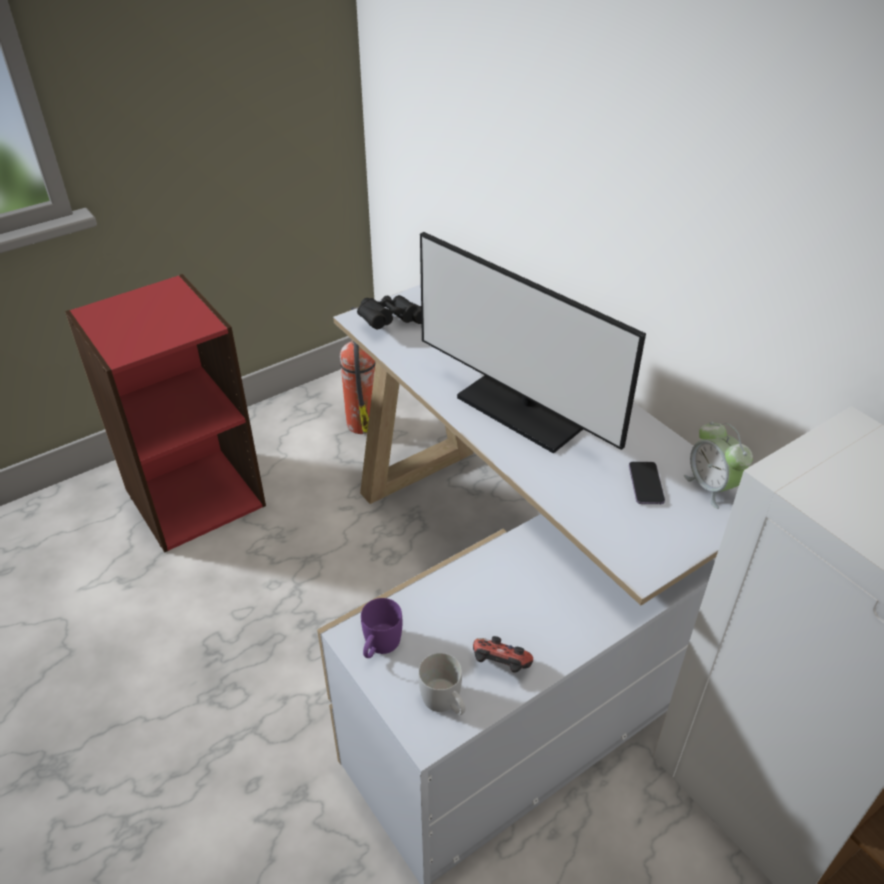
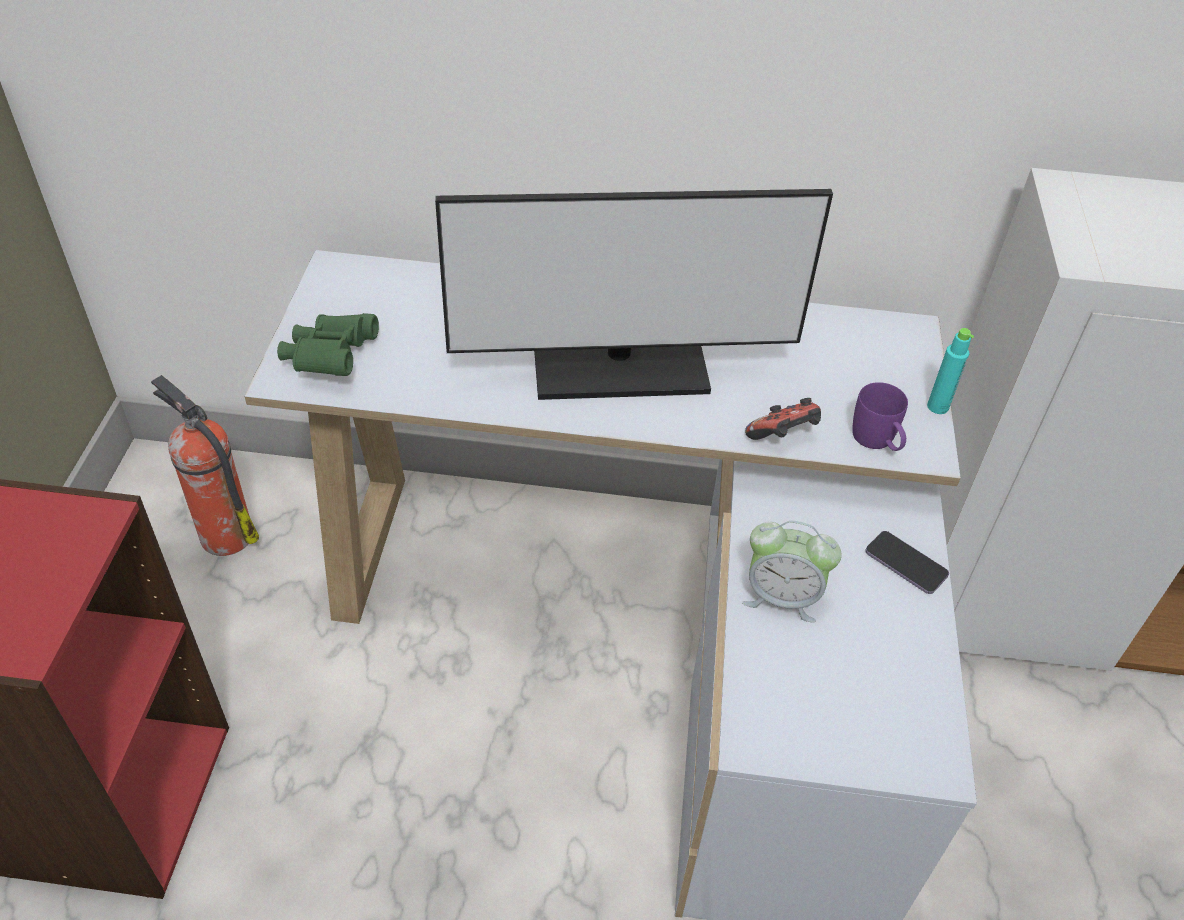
camera: 50 degrees left, 5 degrees up
(379, 646) = (787, 727): purple mug -> purple mug (877, 441)
(390, 322) = (330, 358): black binoculars -> green binoculars
(445, 702) = (909, 723): white mug -> none
(500, 666) = (901, 646): game controller -> game controller (783, 437)
(645, 484) = (822, 367): phone -> phone (905, 564)
(691, 554) = (937, 407): none -> turquoise bottle
(711, 487) = (870, 332): alarm clock -> alarm clock (781, 597)

